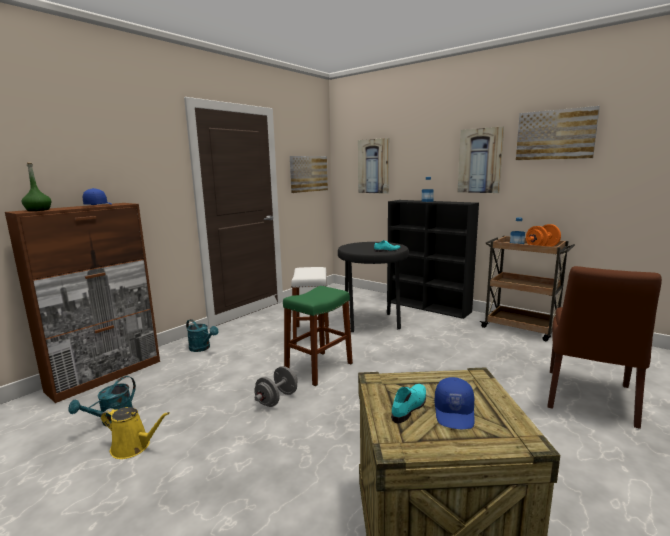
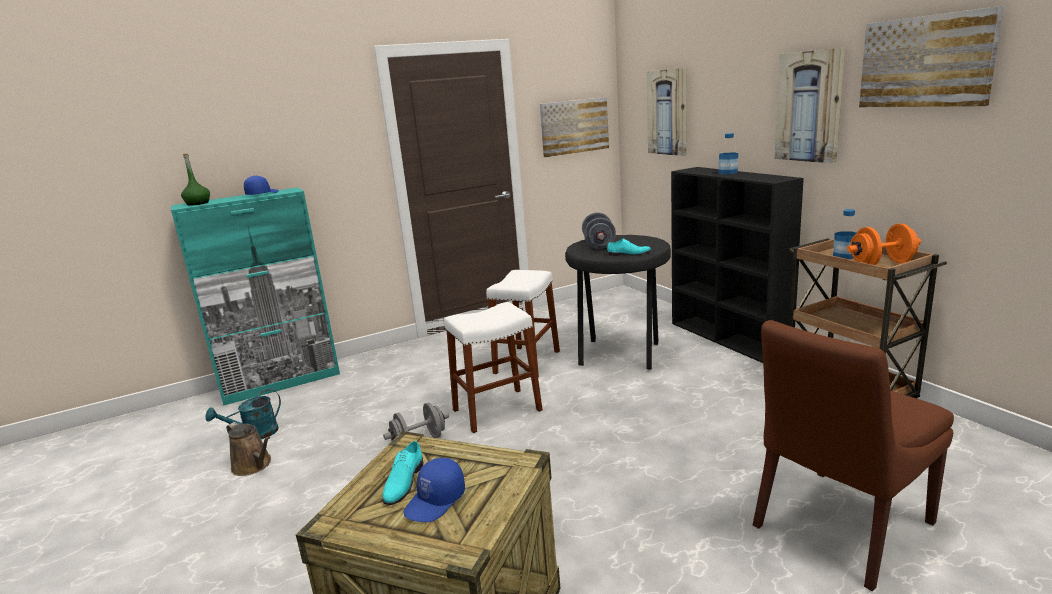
camera: 25 degrees right, 5 degrees up
(106, 375) = (282, 382): brown cabinet -> turquoise cabinet
(134, 447) = (253, 466): yellow watering can -> brown watering can
(202, 348) = (392, 363): turquoise watering can -> none
(319, 368) = (497, 410): green stool -> white stool
(359, 247) = (599, 245): none -> grey dumbbell
(410, 406) = (403, 482): turquoise shoe -> turquoise shoe turned 135 degrees clockwise

